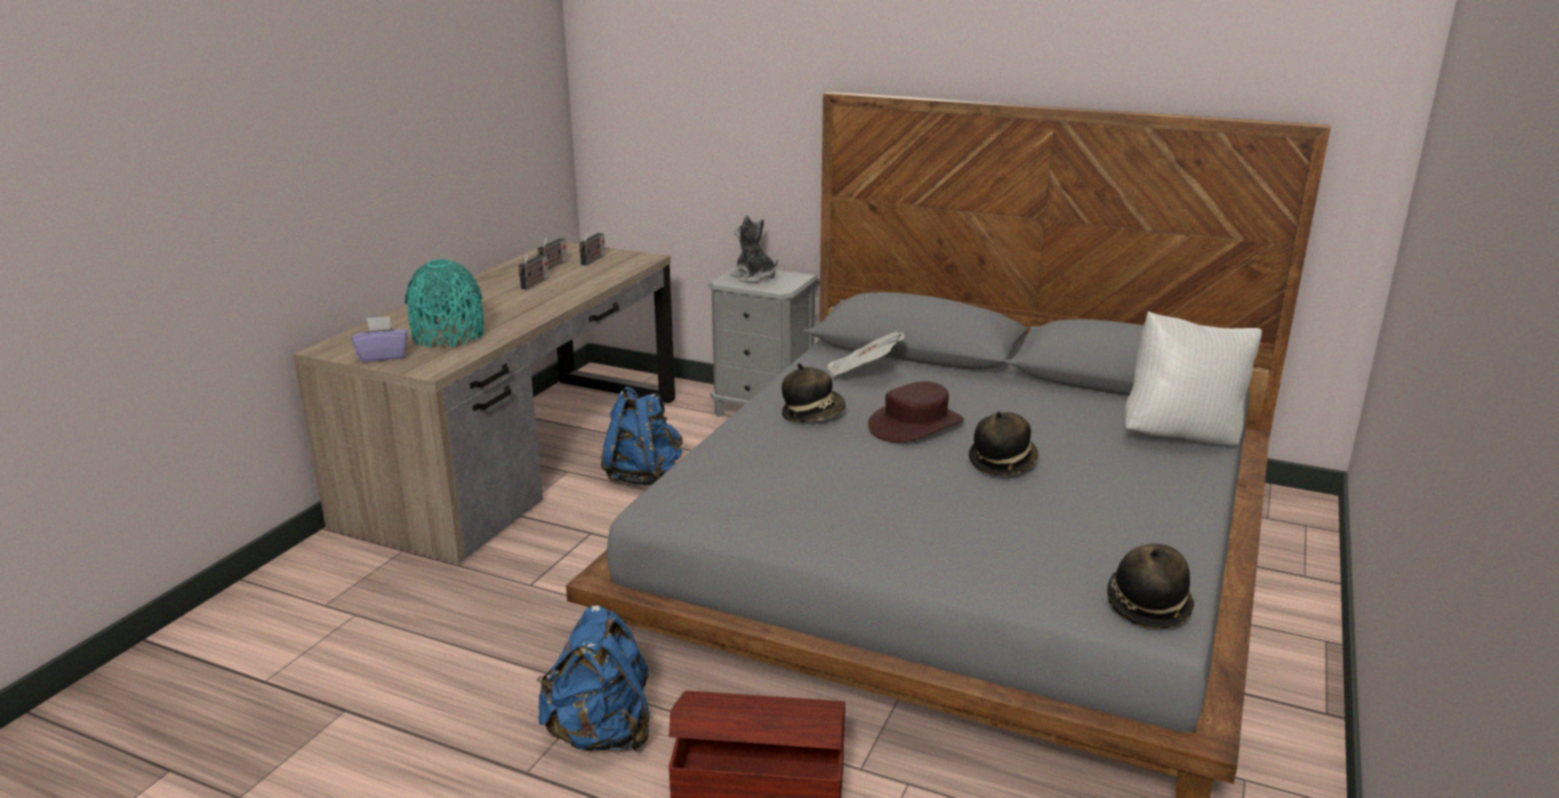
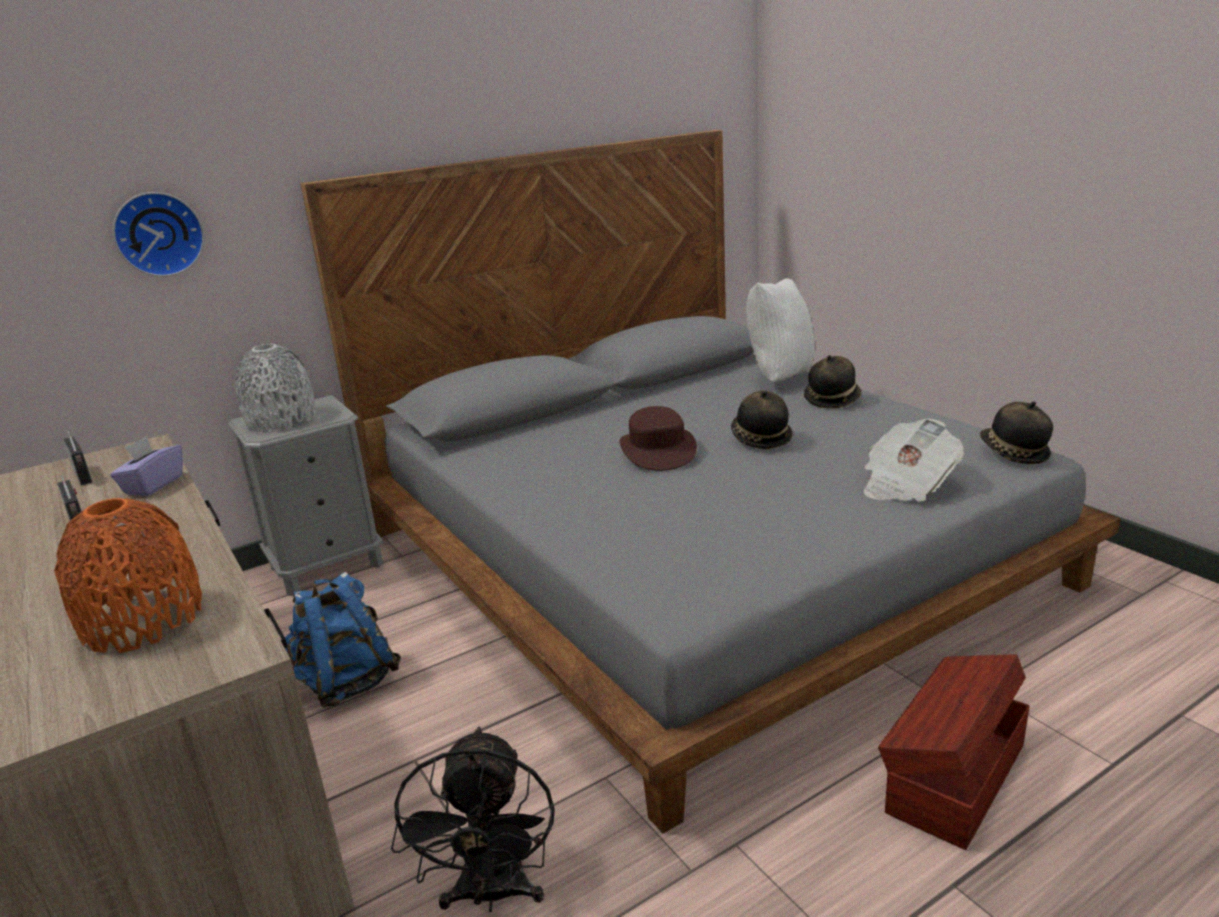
camera: 55 degrees left, 0 degrees up
(383, 356) = (116, 691): purple tissue box -> purple tissue box (153, 485)
(448, 336) = (142, 620): turquoise vase -> orange vase
(496, 608) = (492, 895): none -> black fan
(553, 266) = (45, 502): radio -> none
(601, 734) = (815, 868): blue backpack -> none
(724, 109) = (158, 234): none -> wall clock
(754, 277) = (281, 420): plush toy -> grey vase
(812, 414) = (576, 486): hat -> hat (832, 399)
(862, 373) = (521, 446): newspaper -> newspaper (906, 485)

